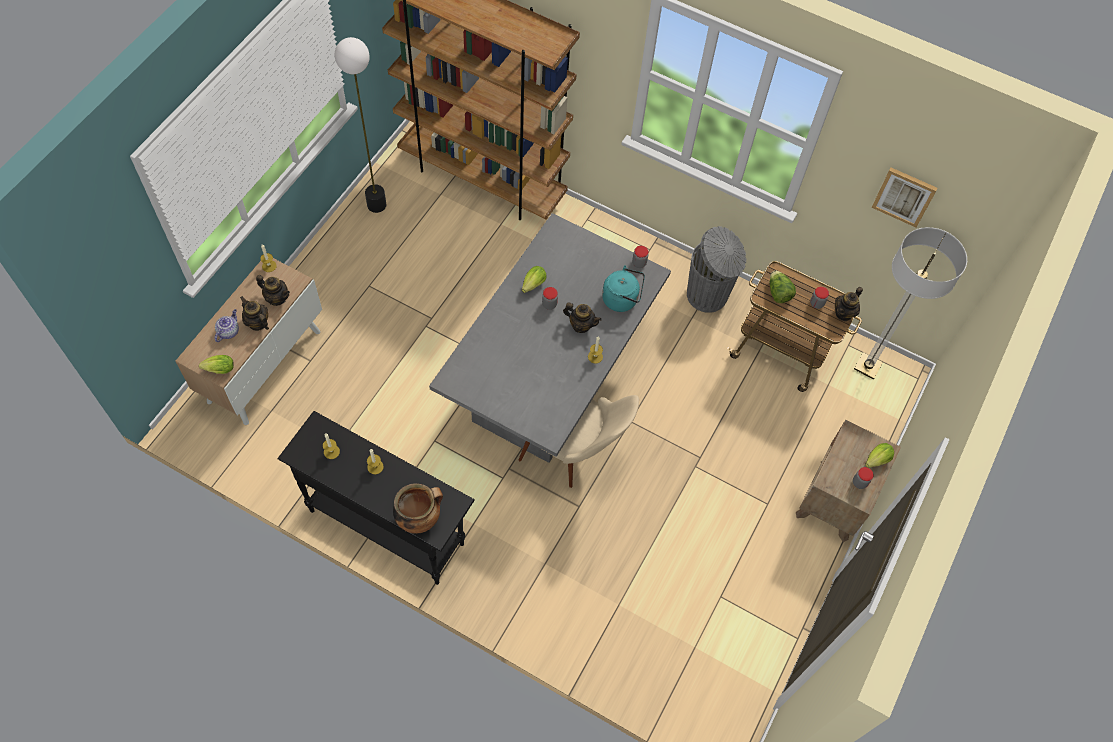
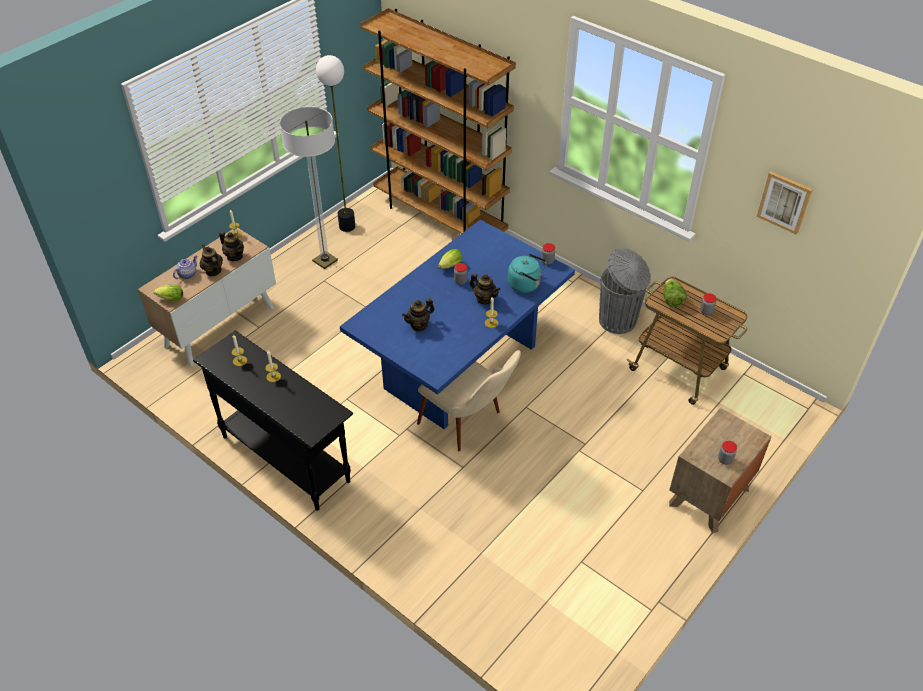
camera: 15 degrees right, 15 degrees down
(419, 518) = (299, 420): cooking pot -> none
(549, 380) = (460, 366): grey dining table -> blue dining table
(844, 313) = (731, 321): teapot -> teapot (419, 325)
(867, 366) = (760, 392): floor lamp -> floor lamp (325, 261)
(875, 461) = (744, 444): lettuce -> none

